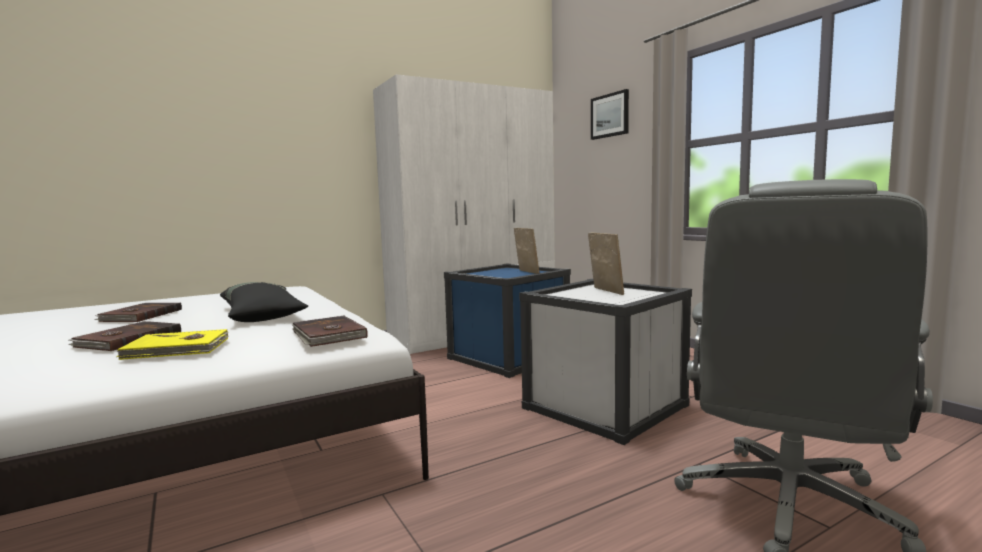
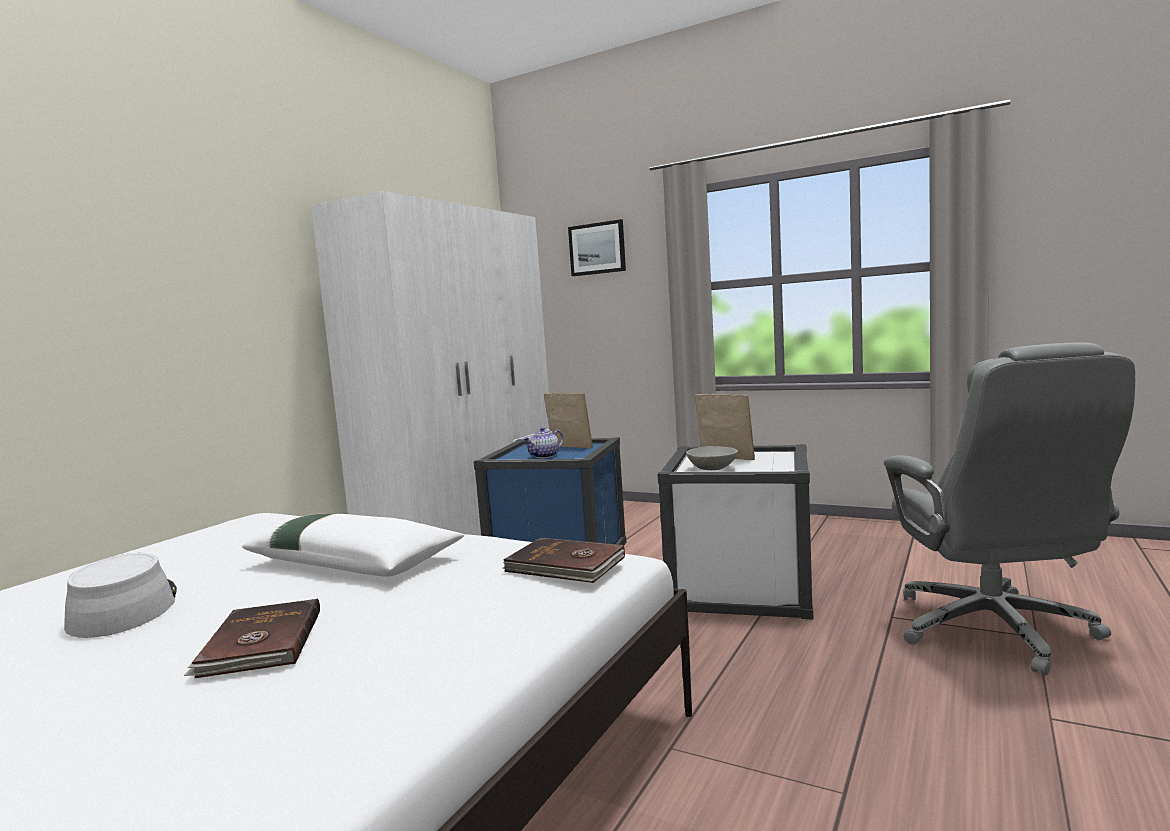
camera: 30 degrees left, 0 degrees up
(140, 315) = (123, 609): brown book -> grey hat
(177, 349) = (405, 632): yellow book -> none
(262, 314) = (355, 562): black pillow -> white pillow
(496, 275) = (545, 456): none -> teapot
(574, 296) = (712, 468): none -> grey bowl

